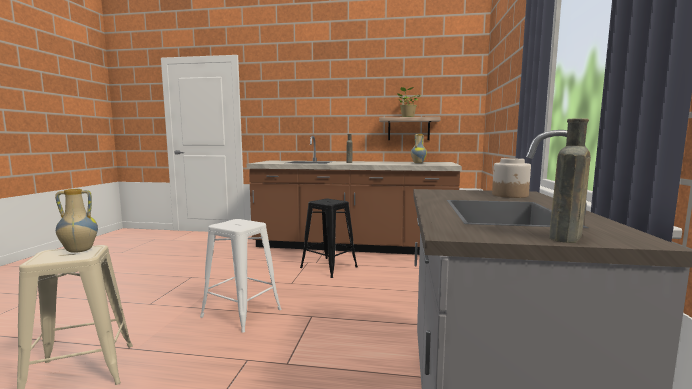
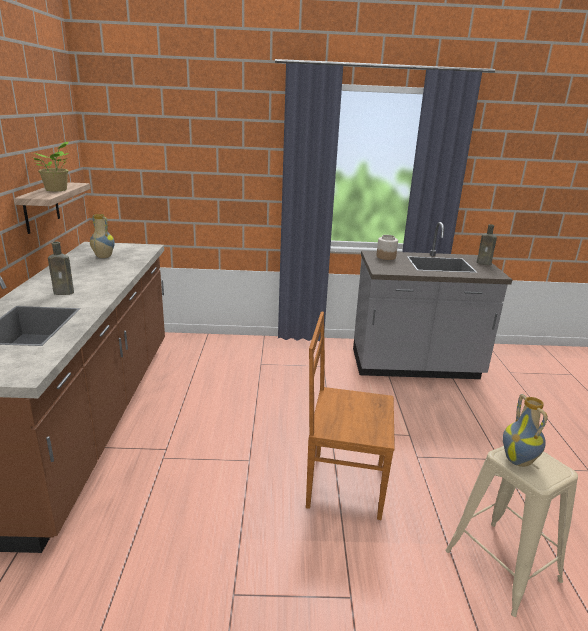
camera: 100 degrees left, 15 degrees up
(241, 313) = (343, 483): white stool -> brown chair
(329, 267) = (188, 435): black stool -> none

